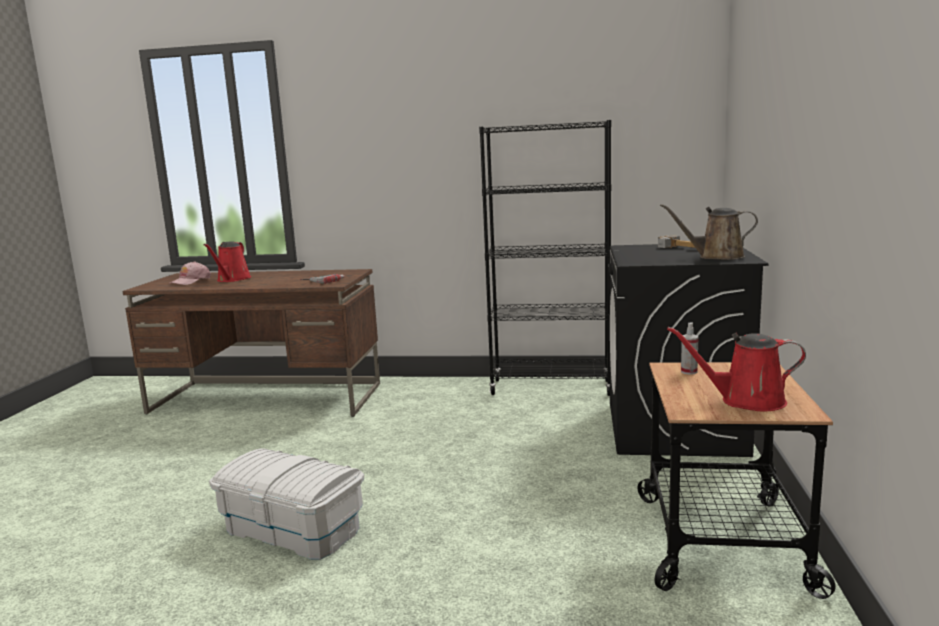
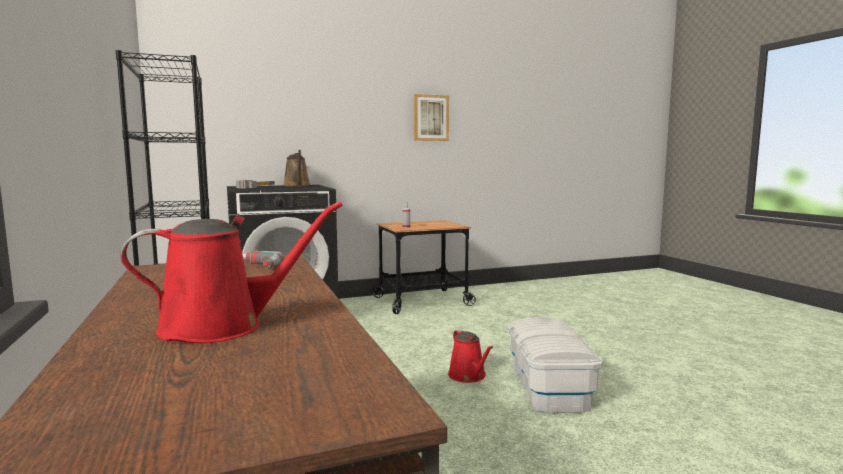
camera: 120 degrees left, 5 degrees down
(190, 281) = (241, 370): pink cap -> none
(746, 401) = (437, 223): red watering can -> red watering can (468, 376)
(871, 137) = (430, 118): none -> picture

